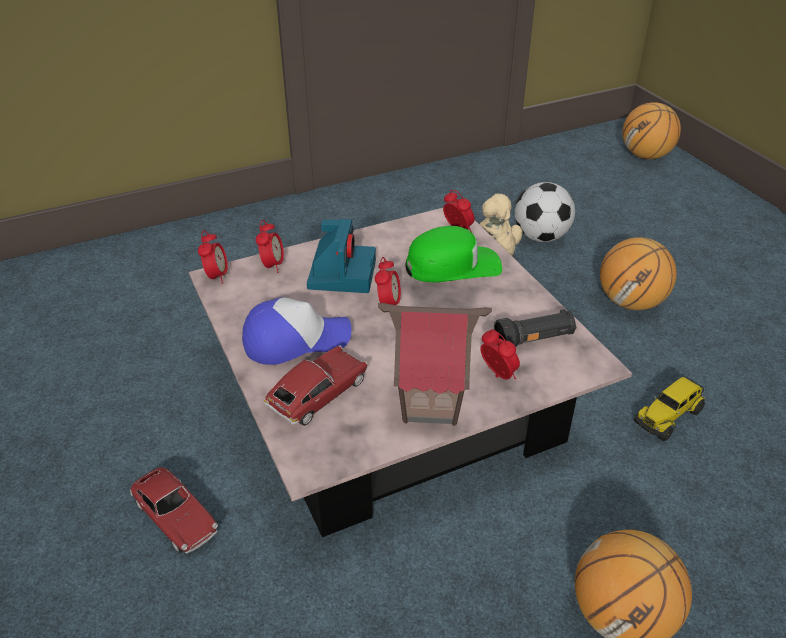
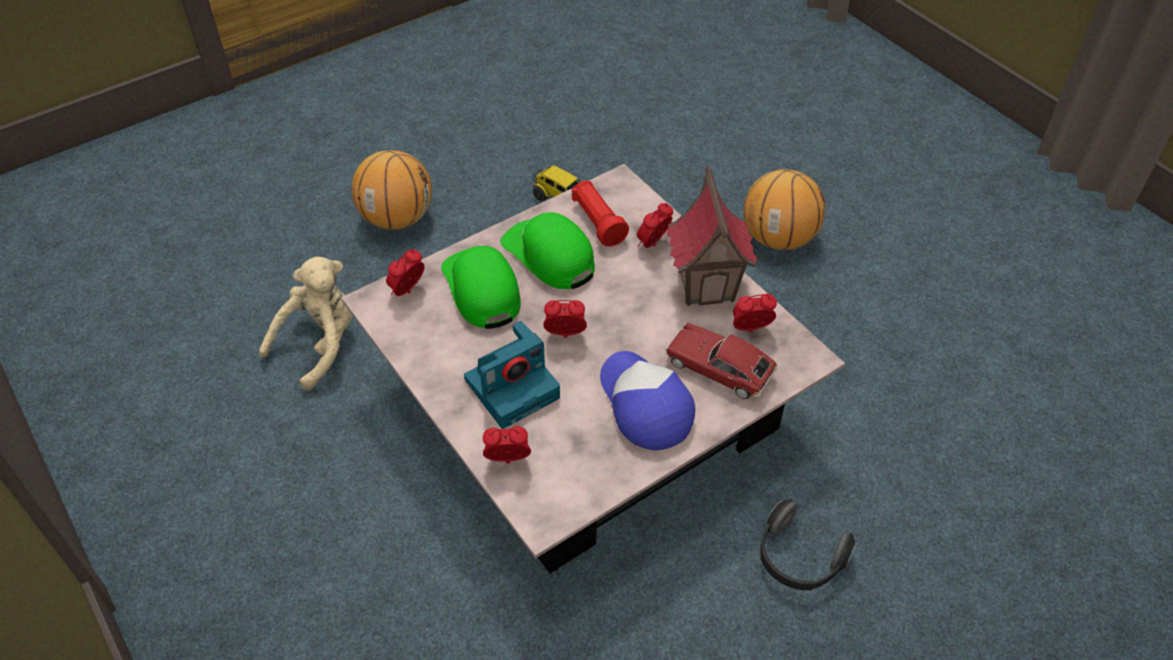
camera: 100 degrees left, 10 degrees up
(176, 517) = (798, 559): toy car -> headphones
(216, 276) = (541, 517): alarm clock -> alarm clock (750, 330)
(341, 273) = (513, 387): camera -> camera turned 150 degrees clockwise
(489, 305) = (549, 255): none -> green cap
(534, 341) = (598, 222): black flashlight -> red flashlight
(541, 237) = (265, 292): football -> none
(645, 156) = (61, 191): basketball -> none

